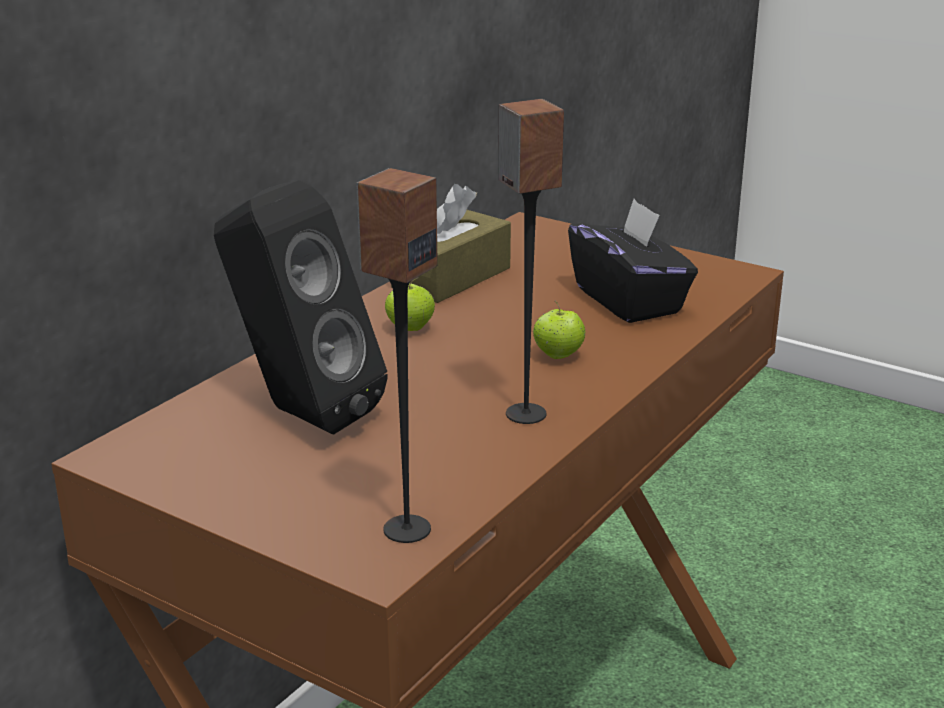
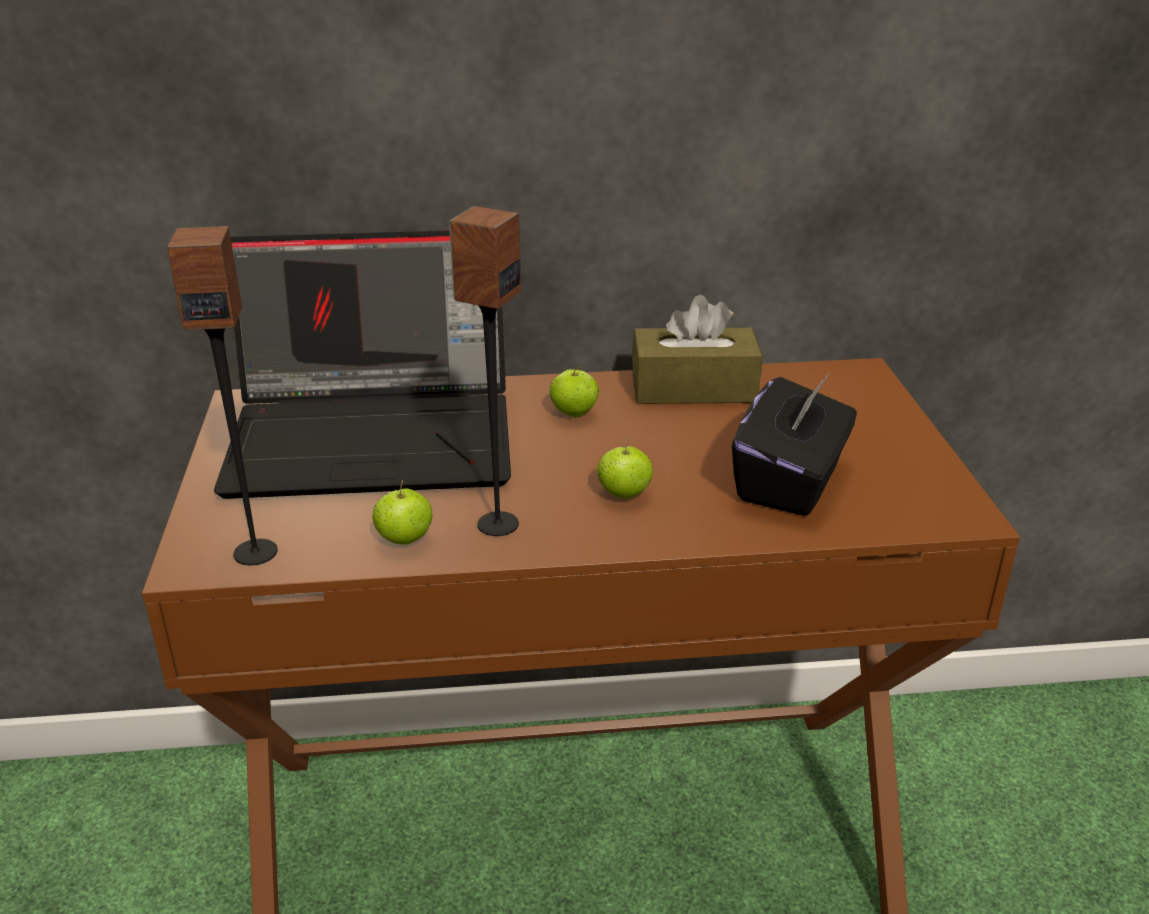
camera: 50 degrees right, 5 degrees up
(299, 414) = (377, 435): black speaker -> laptop
(491, 458) = (404, 540): none -> apple

